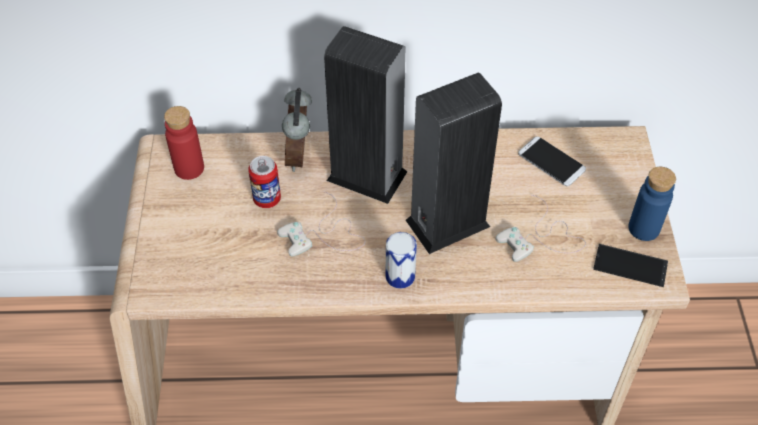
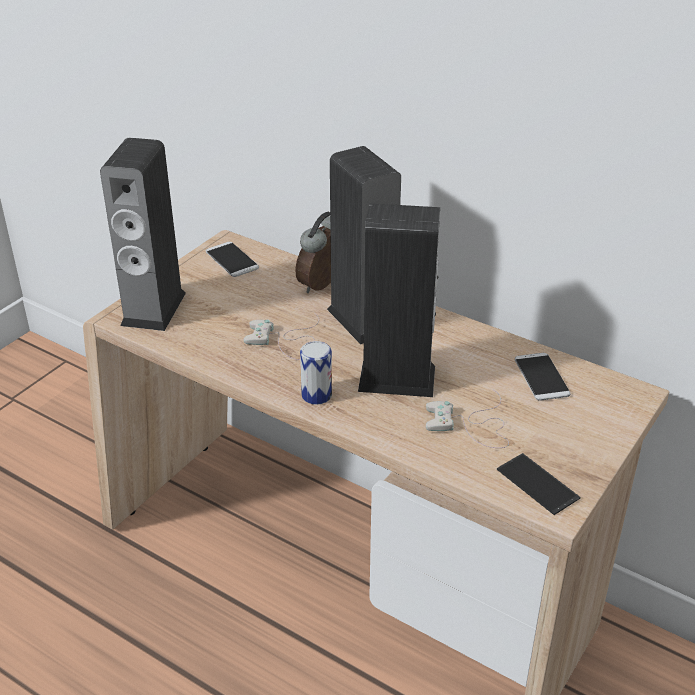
camera: 35 degrees right, 15 degrees down
(169, 263) = (153, 309): none -> speaker
(189, 168) = (232, 260): red bottle -> phone
(267, 199) = (267, 301): can -> none
(644, 228) = (582, 463): blue bottle -> none

